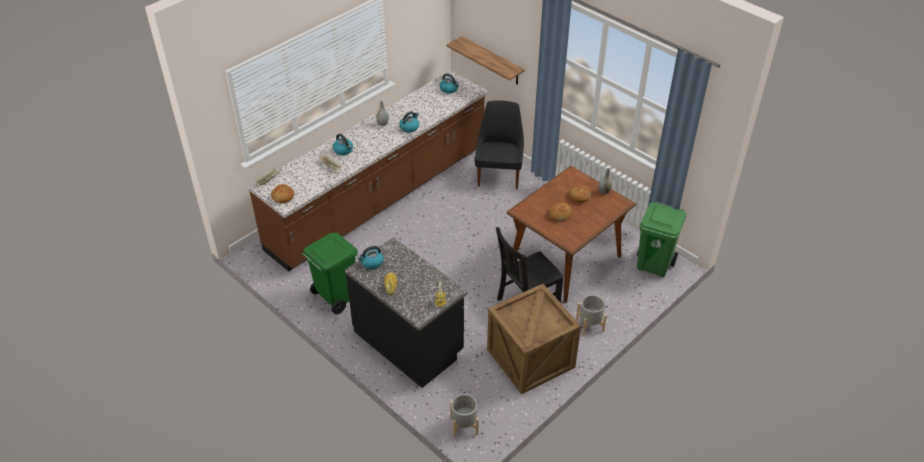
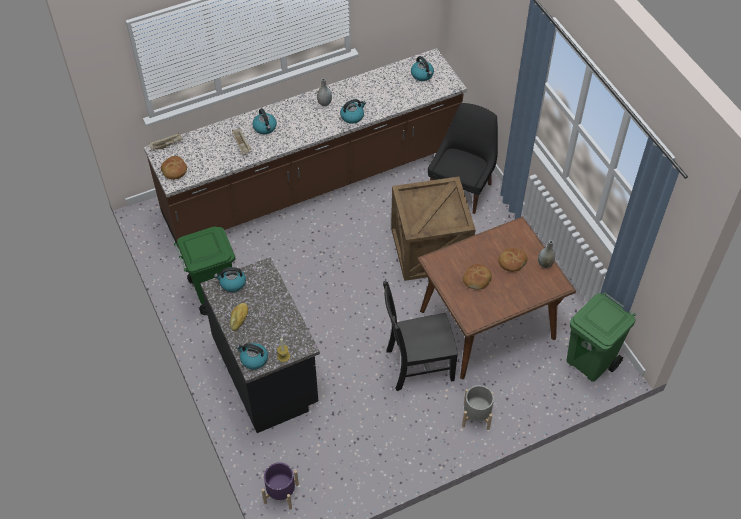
camera: 20 degrees right, 10 degrees up
(417, 311) = (253, 359): none -> kettle
(464, 425) = (281, 493): grey planter -> purple planter
(492, 61) = (481, 53): shelf -> none
(530, 359) = (389, 437): crate -> crate (429, 250)

